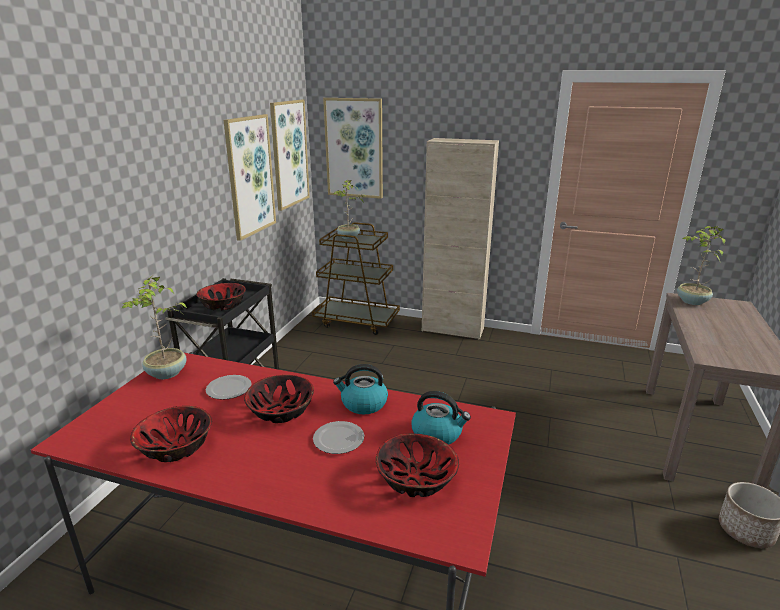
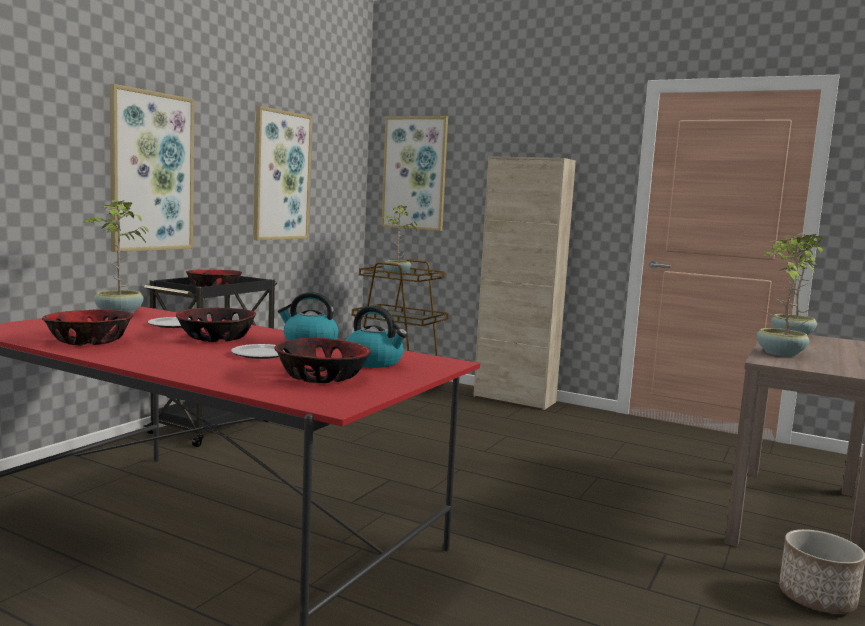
camera: 10 degrees right, 15 degrees down
(289, 154) = (337, 170): picture -> picture (151, 172)
(705, 340) = (779, 353): none -> potted plant

